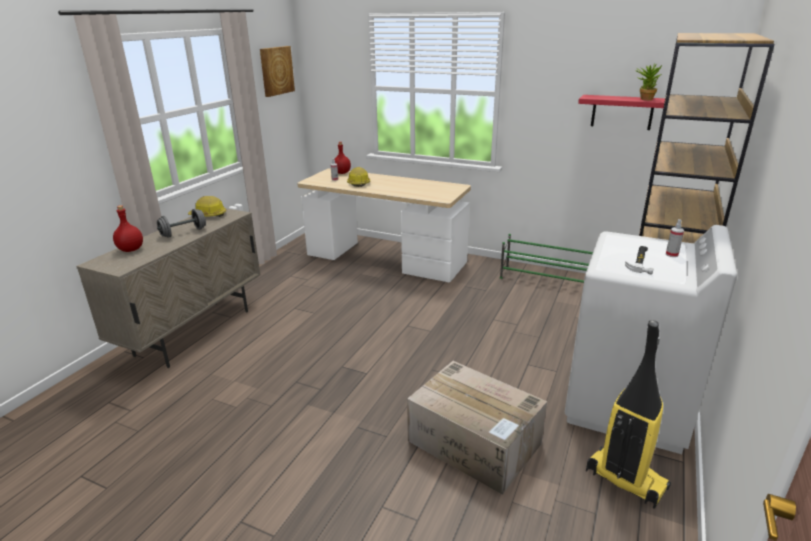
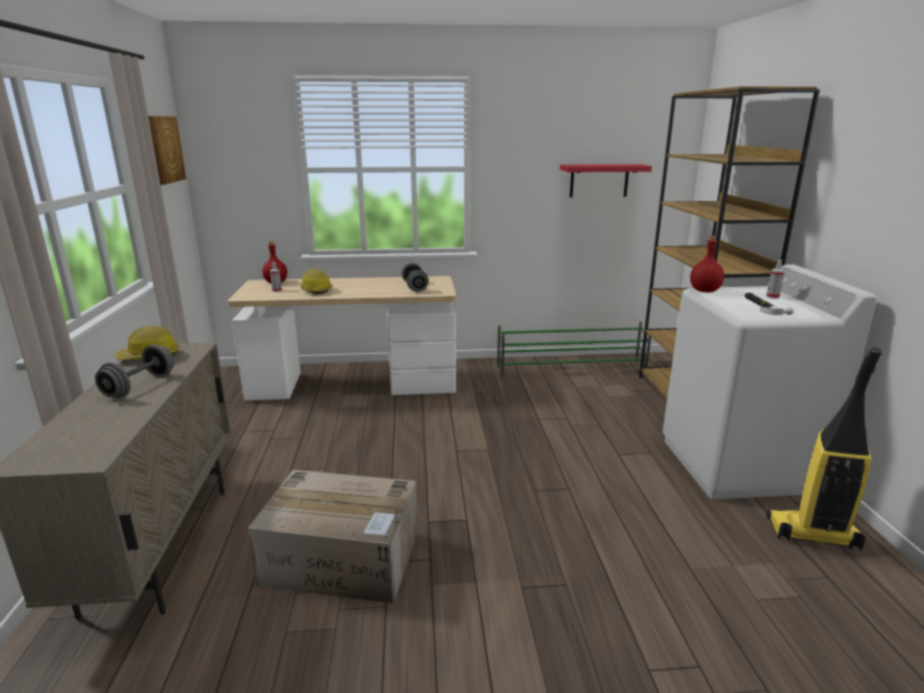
camera: 30 degrees left, 5 degrees down
(131, 249) = (72, 428): red bottle -> red bottle (704, 291)
(429, 191) = (415, 287): none -> grey dumbbell
(475, 443) = (660, 553): cardboard box -> cardboard box (344, 558)
(644, 99) = (624, 164): potted plant -> none

